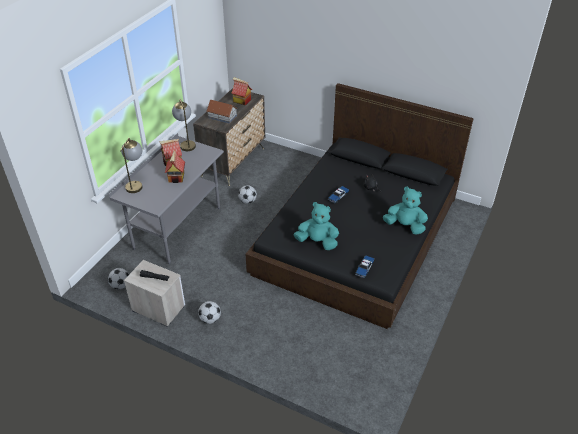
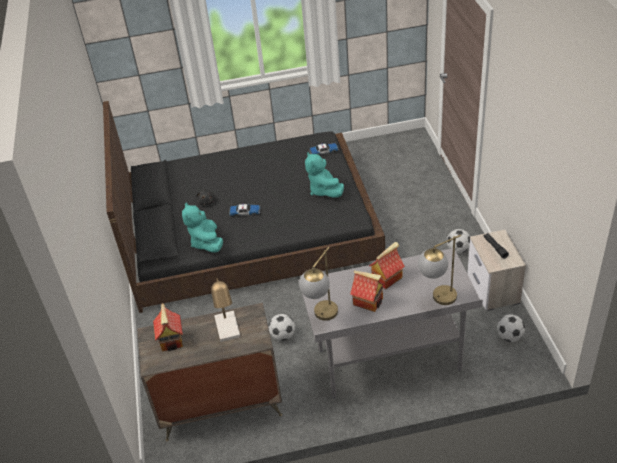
camera: 125 degrees left, 0 degrees up
(222, 116) = (229, 331): toy house -> table lamp
(405, 226) = (243, 158): turquoise plush toy -> turquoise plush toy (206, 242)

